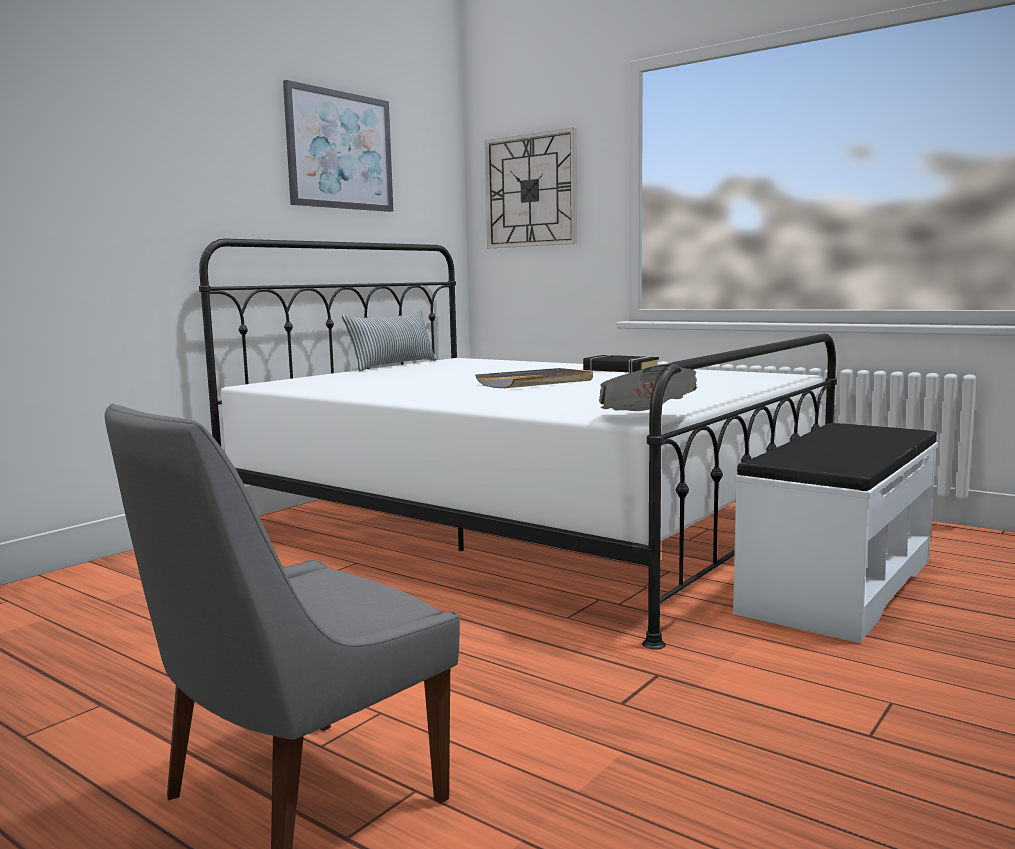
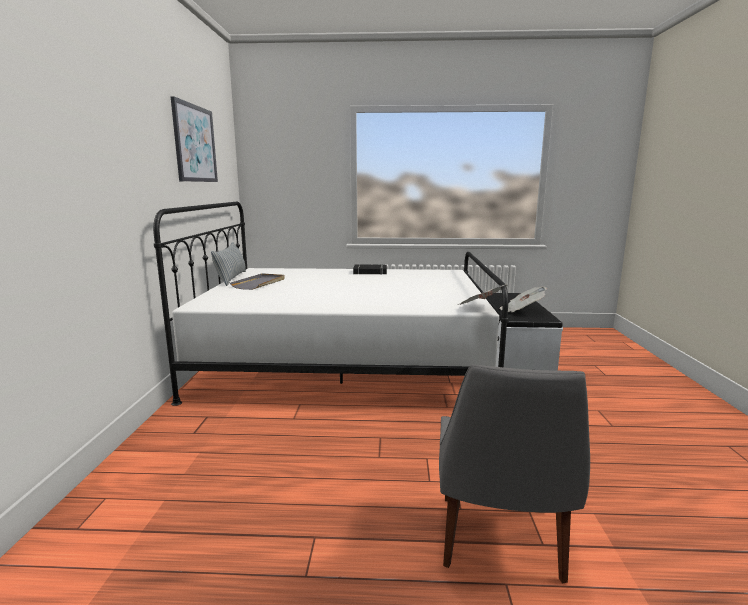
camera: 35 degrees left, 5 degrees up
(531, 191) = (286, 170): wall clock -> none
(536, 382) = (359, 286): grey tray -> grey tray (259, 283)
(825, 452) = (521, 310): none -> newspaper

